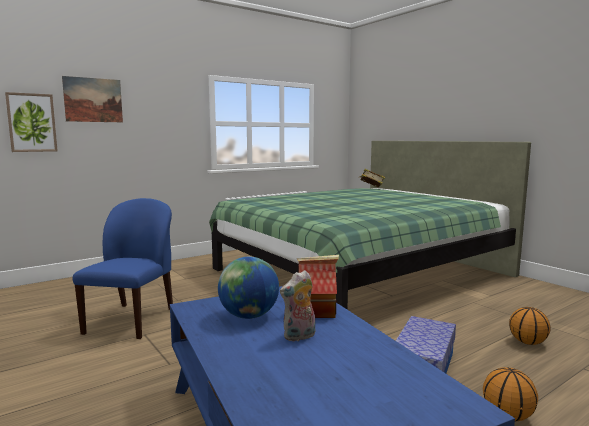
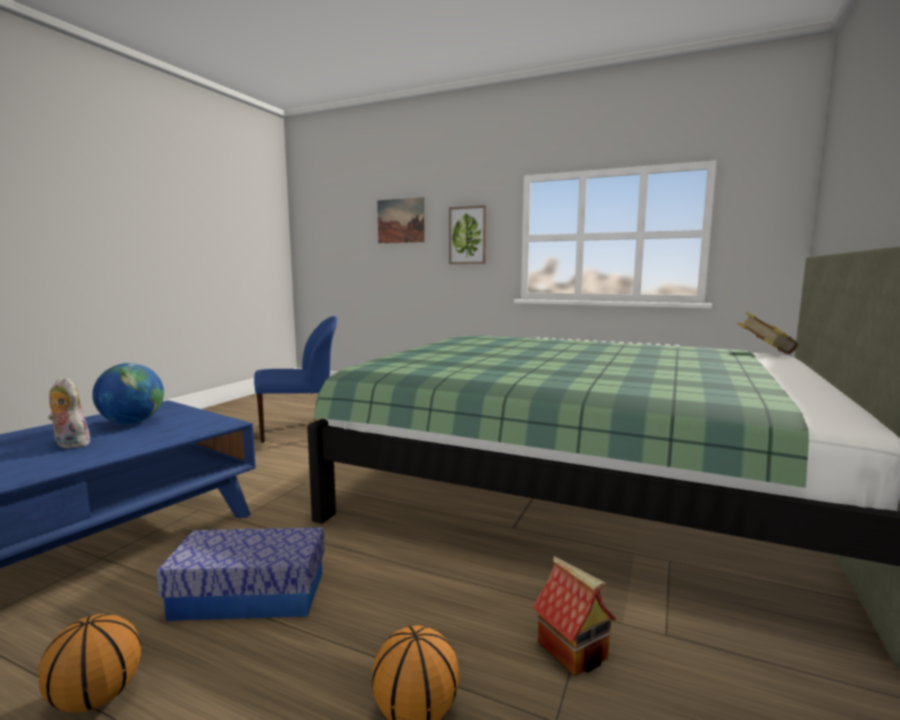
camera: 60 degrees right, 0 degrees up
(32, 122) = (355, 245): picture -> picture (468, 235)
(317, 311) = (145, 440): toy house -> toy house (574, 650)

